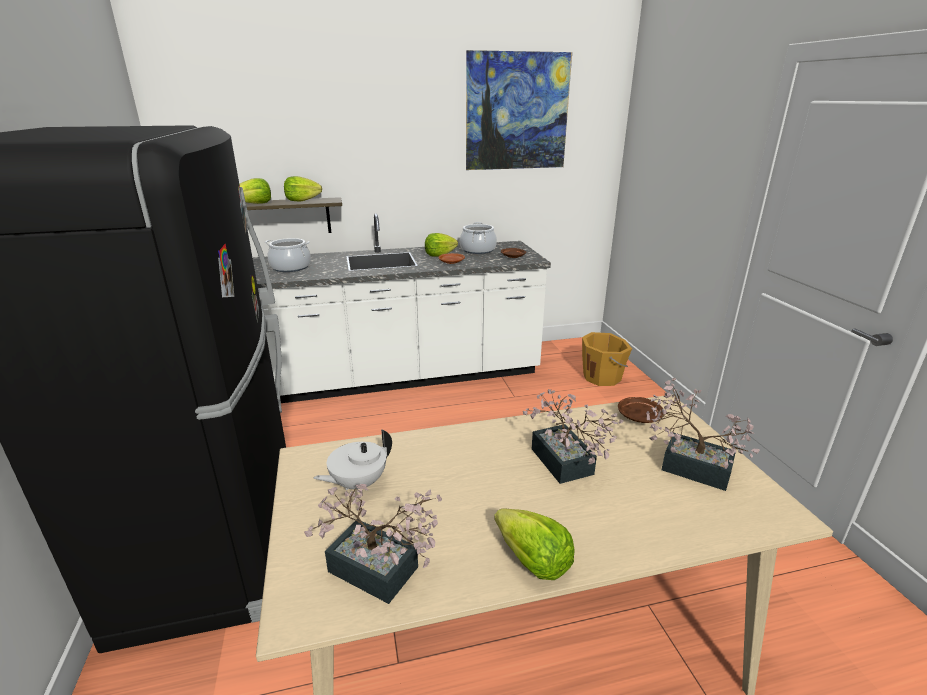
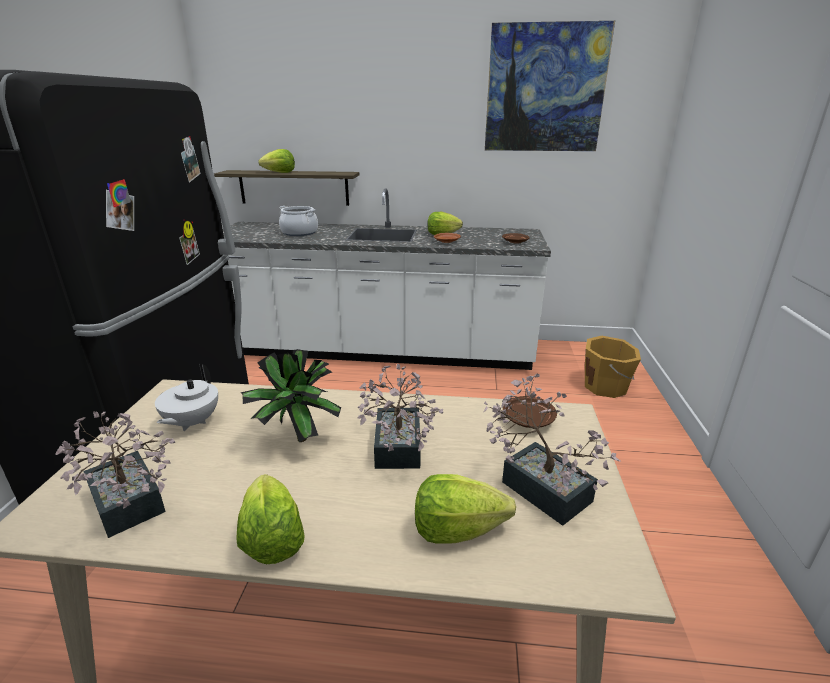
camera: 20 degrees right, 0 degrees up
(302, 200) = (321, 172): lettuce -> lettuce (457, 529)
(358, 483) = (191, 422): white teapot -> white teapot turned 60 degrees counterclockwise
(470, 476) = (295, 439): none -> potted plant
(478, 250) = (485, 233): cooking pot -> none

